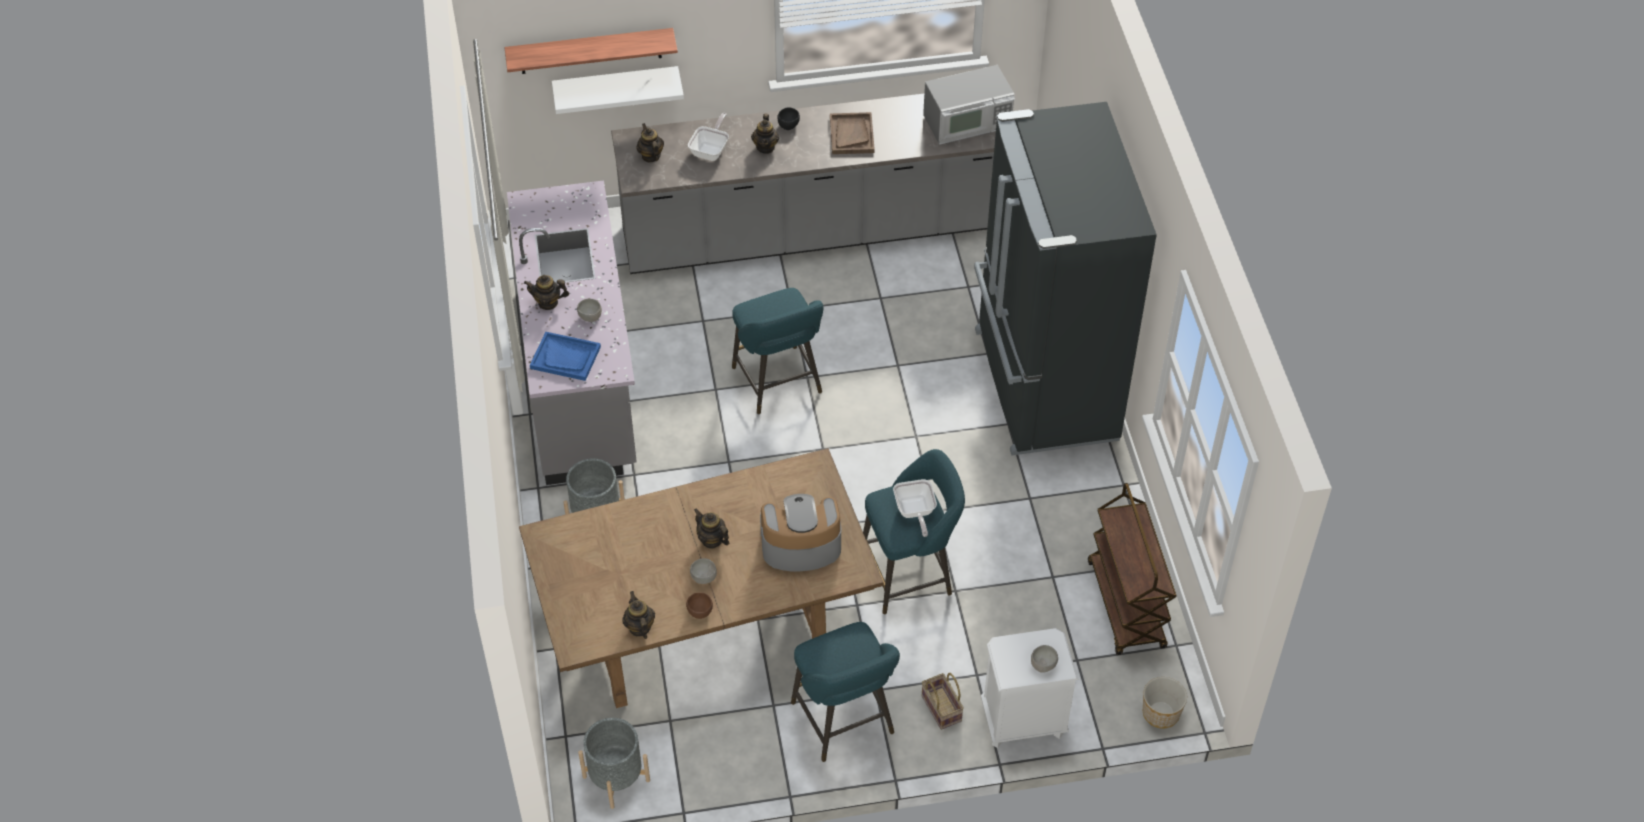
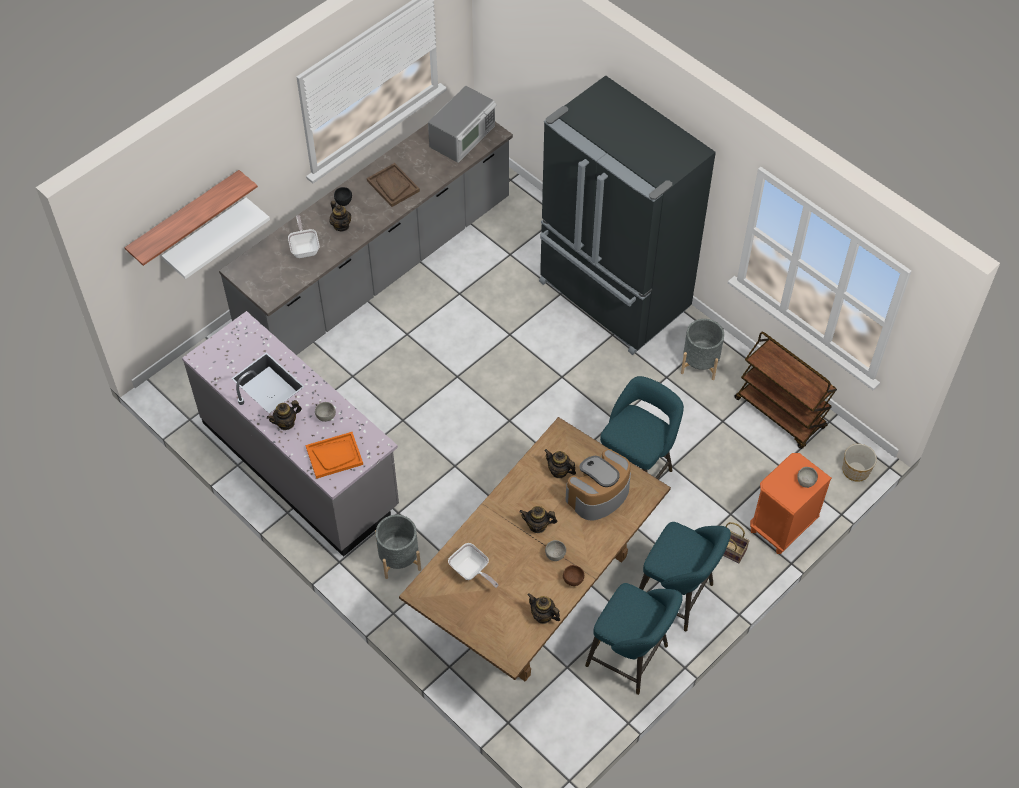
camera: 35 degrees left, 5 degrees up
(565, 357) = (334, 456): blue tray -> orange tray
(616, 778) = (566, 729): grey planter -> grey planter (700, 363)
(651, 156) = (265, 275): teapot -> teapot (559, 471)
(779, 384) = (442, 392): turquoise stool -> turquoise stool (631, 658)
(914, 512) = (643, 428): frying pan -> frying pan (471, 571)
(1022, 721) = (781, 527): white nightstand -> orange nightstand

